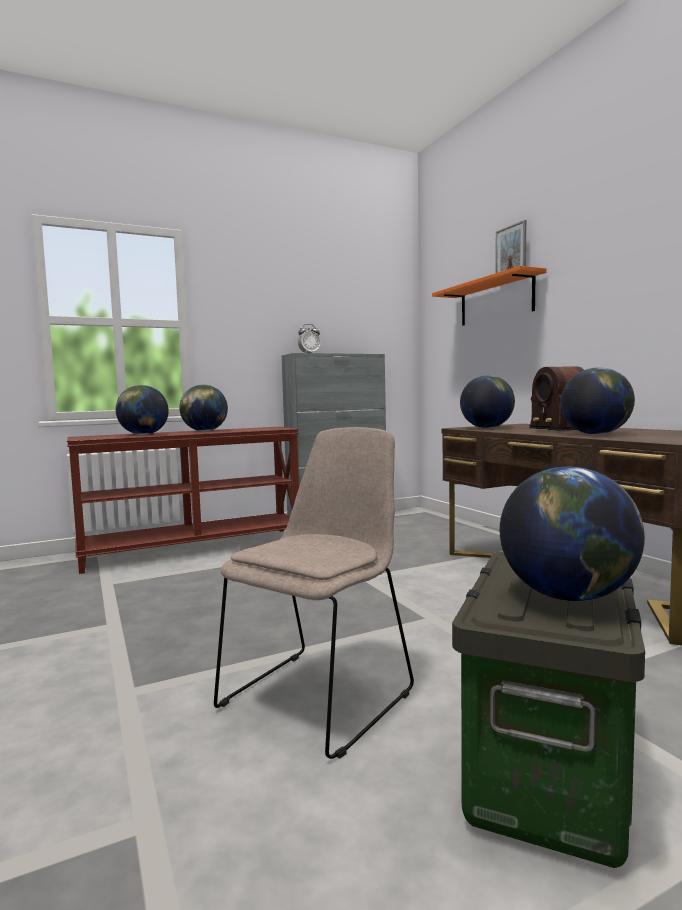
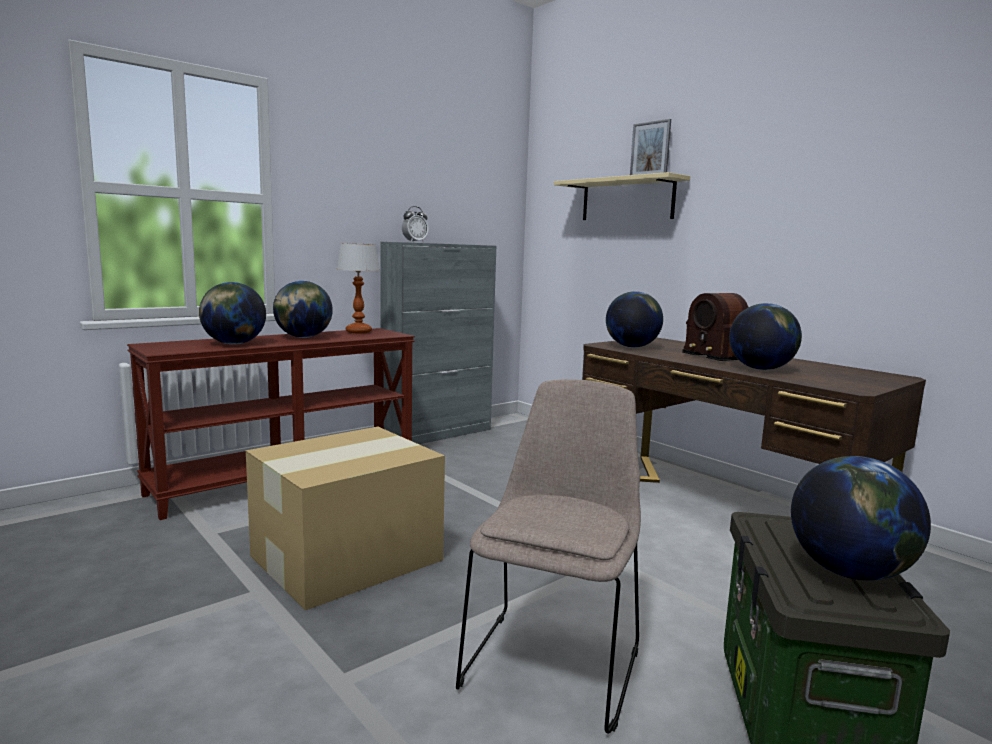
camera: 15 degrees left, 5 degrees up
(200, 605) = (349, 557): none -> cardboard box
(256, 428) = (359, 332): none -> table lamp
(496, 300) = (627, 200): orange shelf -> beige shelf

